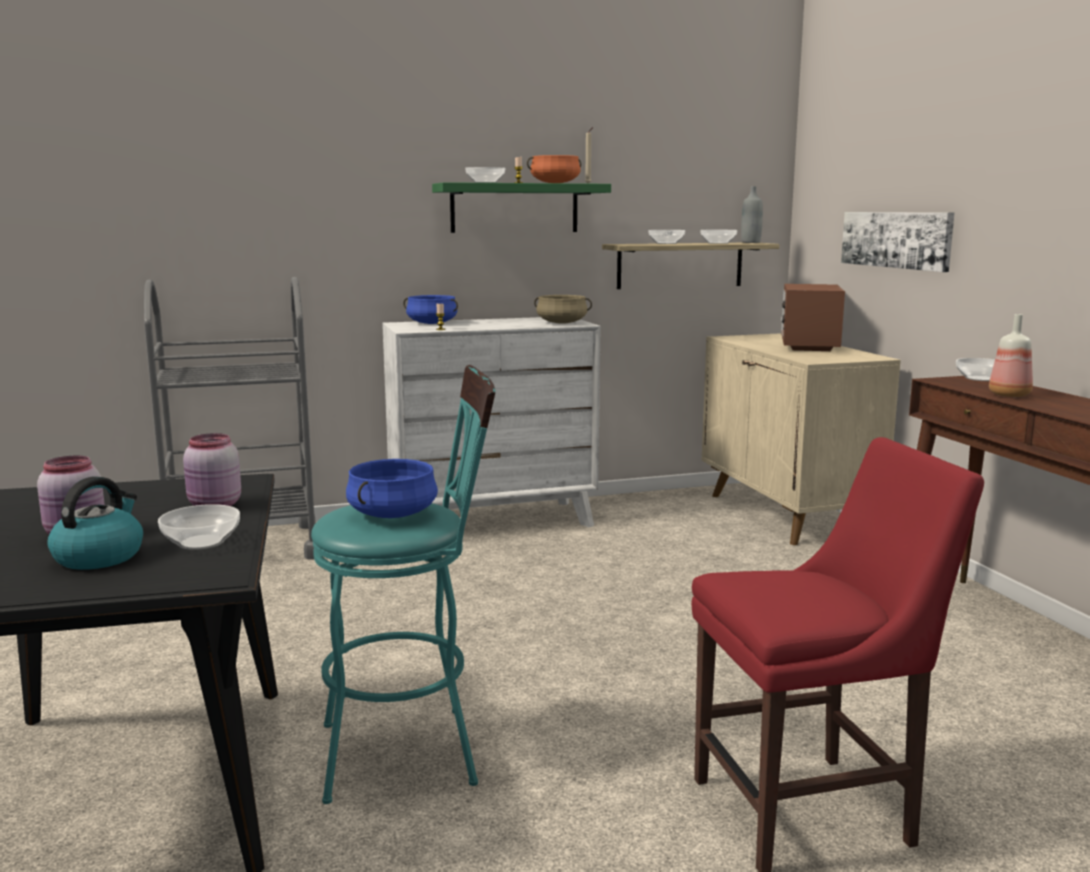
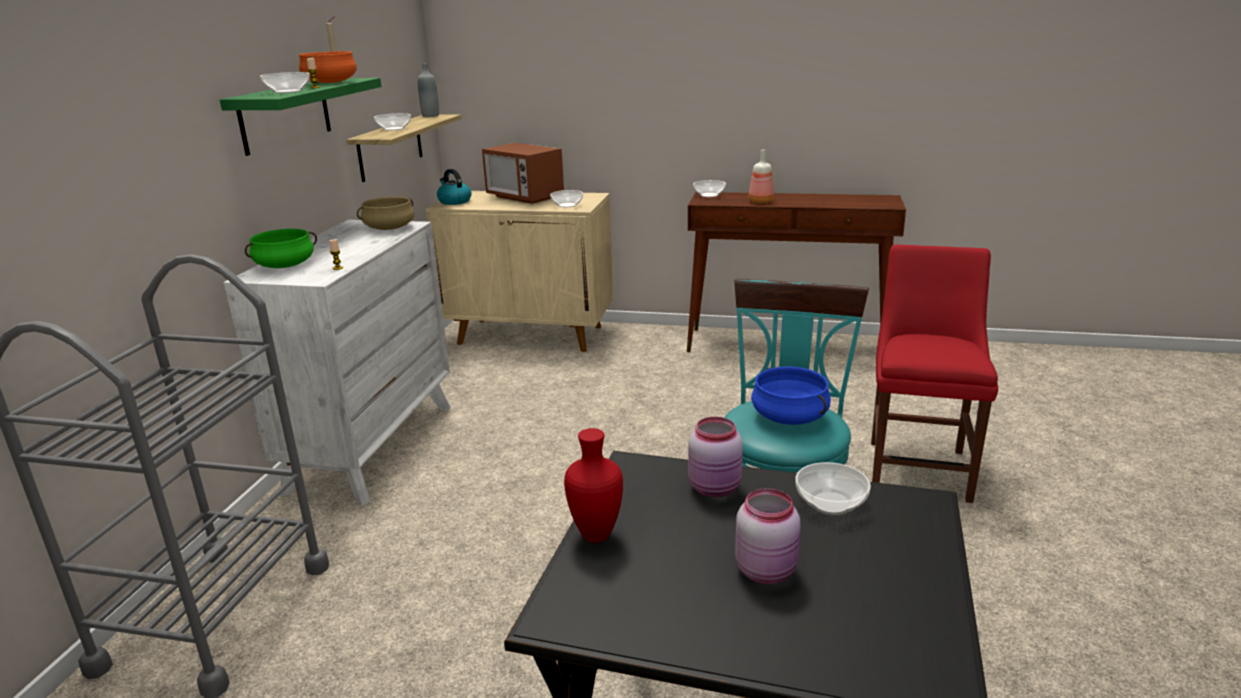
camera: 60 degrees left, 10 degrees up
(99, 556) = (846, 558): kettle -> kettle (454, 201)
(123, 487) = (598, 535): none -> red vase
(431, 323) = (285, 265): blue cooking pot -> green cooking pot
(718, 243) = (423, 121): bowl -> bowl (567, 205)
(896, 239) = (580, 102): picture -> none

